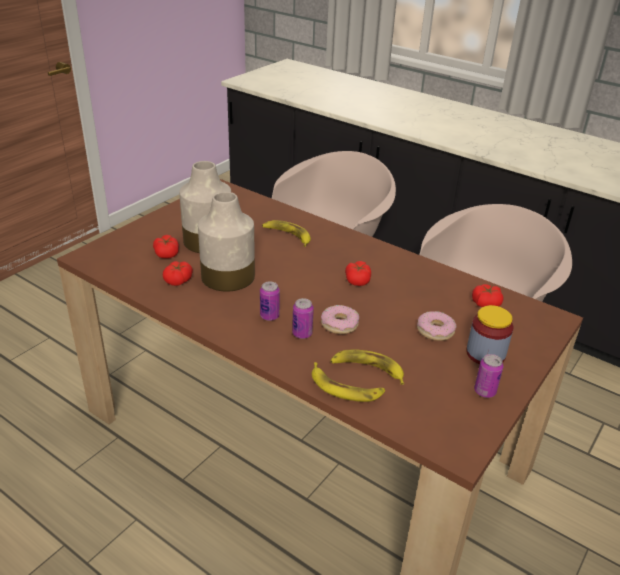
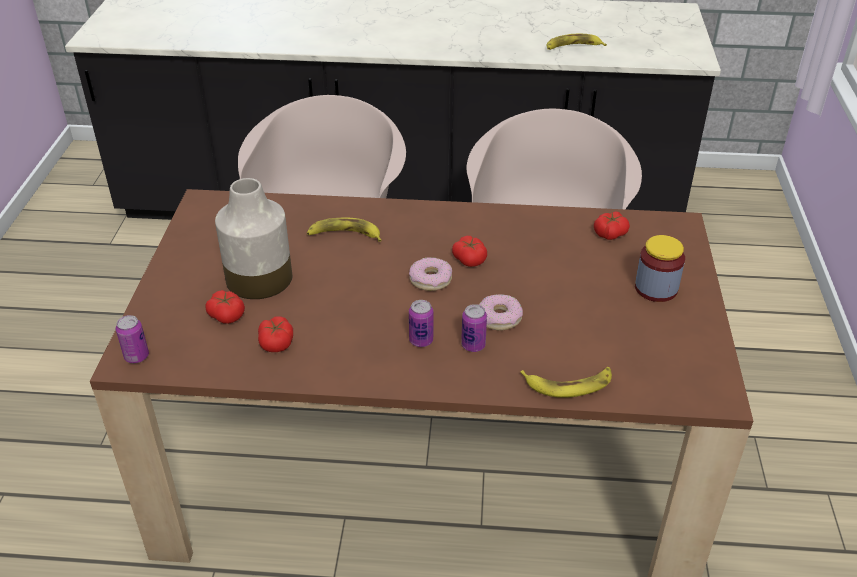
camera: 30 degrees left, 5 degrees up
(228, 275) = (328, 312): beige vase -> none
(367, 369) = (570, 354): banana -> banana (573, 47)
(435, 331) = (592, 284): donut -> donut (430, 280)
(484, 391) = (687, 327): can -> can (136, 356)

